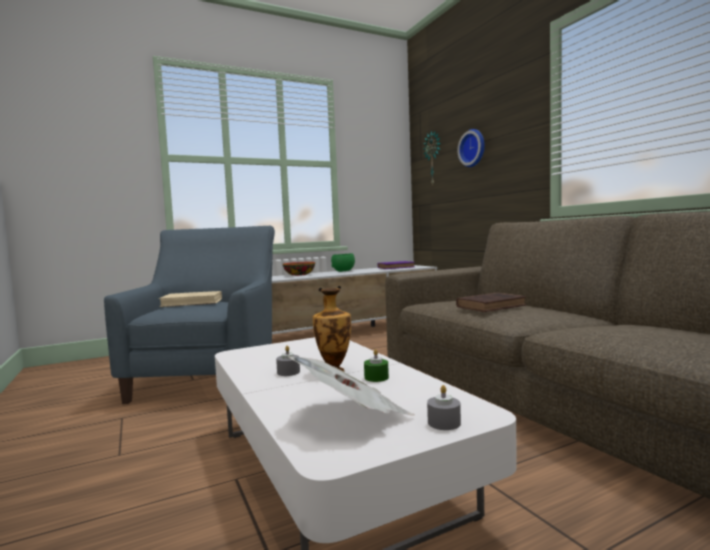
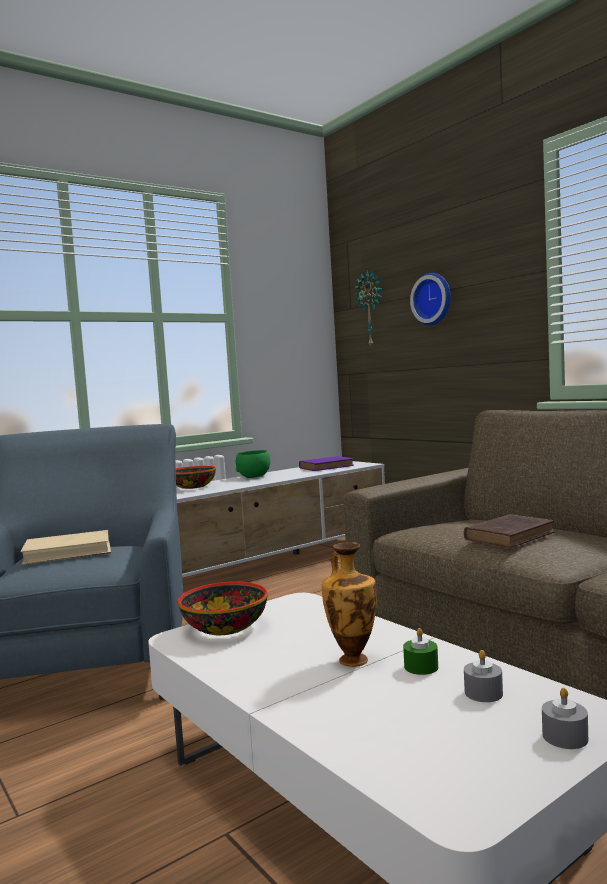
camera: 10 degrees left, 0 degrees up
(268, 349) = (226, 627): none -> bowl
(288, 372) = (288, 667): grey candle -> grey candle (483, 693)
(353, 416) = (440, 738): newspaper -> none

